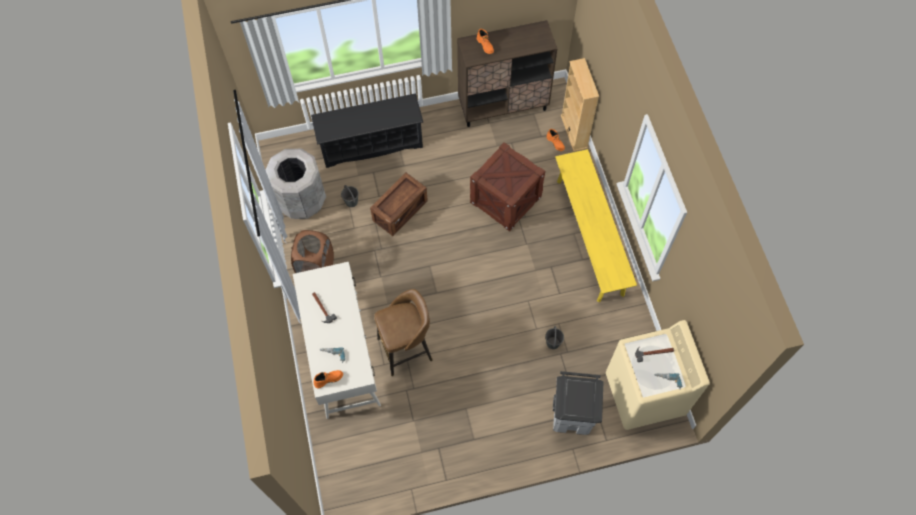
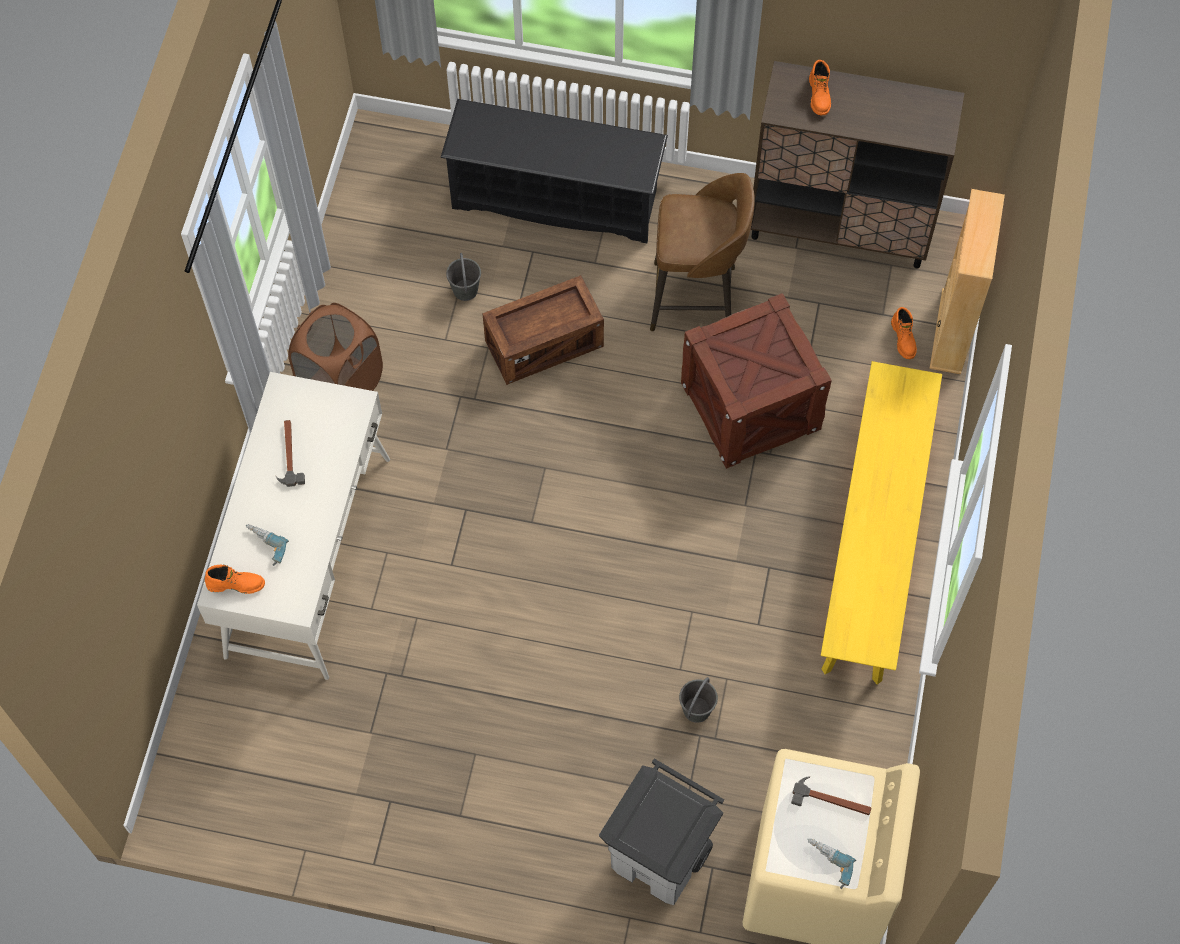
camera: 25 degrees right, 0 degrees up
(301, 200) = (378, 250): grey trash can -> none
(406, 349) = (425, 600): brown stool -> brown stool (696, 299)

